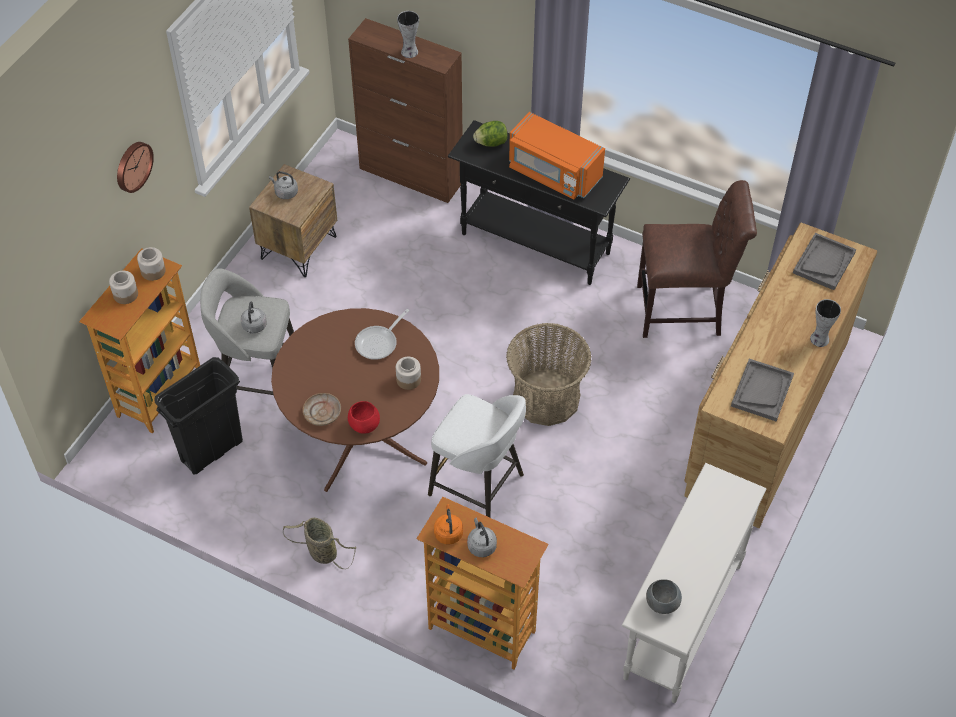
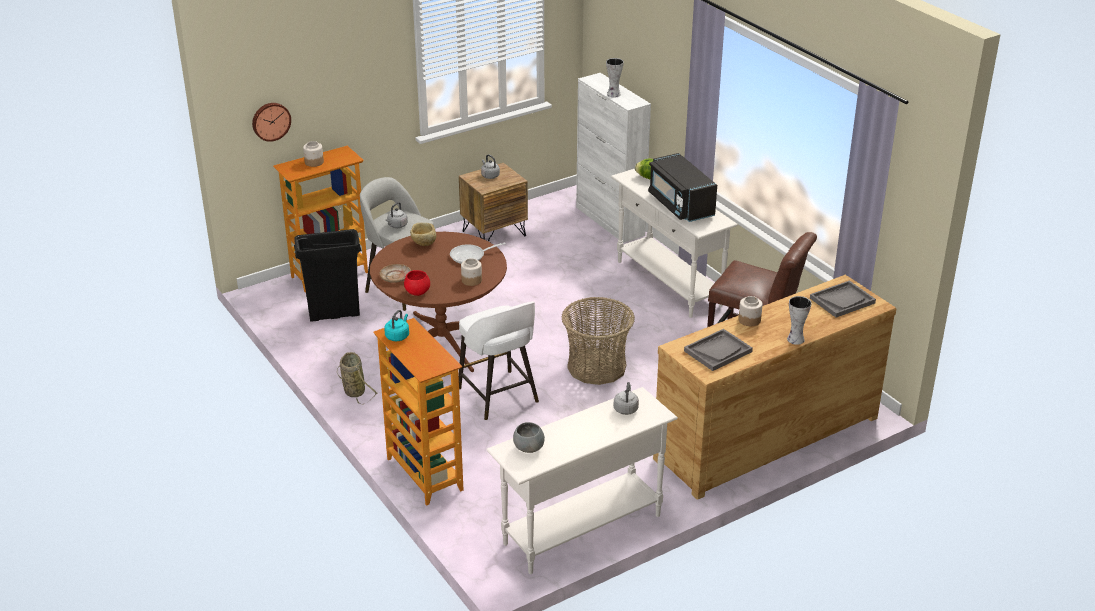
camera: 30 degrees right, 20 degrees down
(132, 166) = (355, 74): wall clock -> wall clock (270, 121)
(153, 271) = (343, 157): jar -> jar (749, 320)
(312, 346) = (424, 244): none -> beige bowl
(411, 175) = (610, 221): brown cabinet -> white cabinet
(448, 532) = (398, 336): orange kettle -> turquoise kettle
(481, 545) = (413, 350): grey kettle -> grey kettle (626, 408)
(535, 244) = (668, 283): black console table -> white console table
(553, 173) = (680, 205): orange microwave -> black microwave

